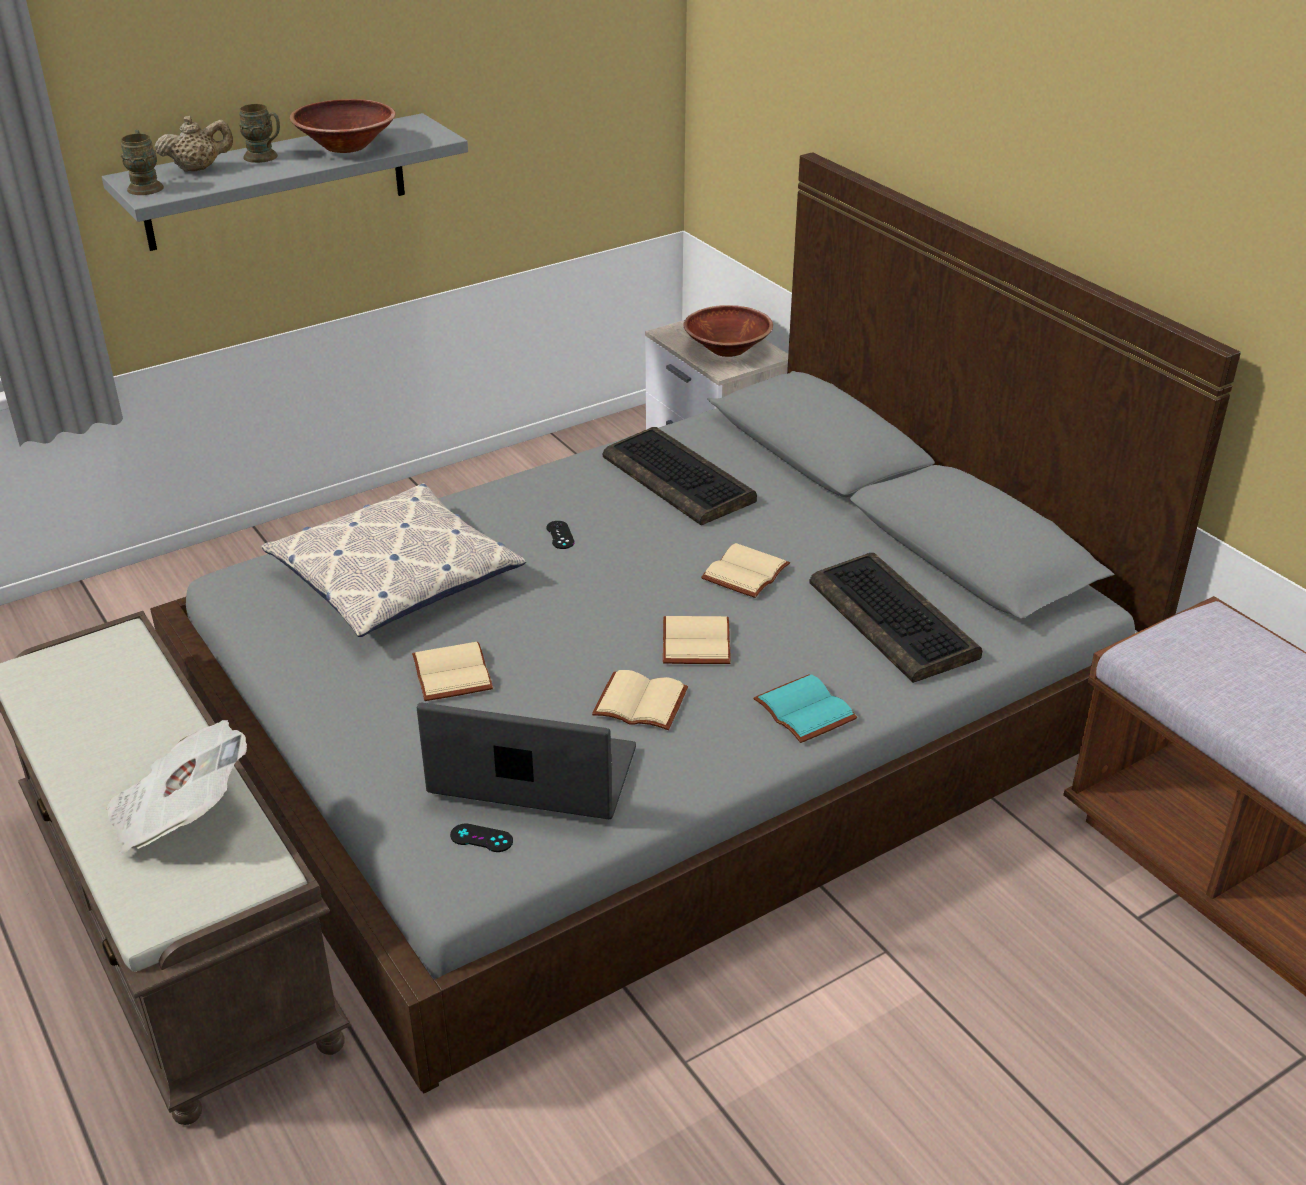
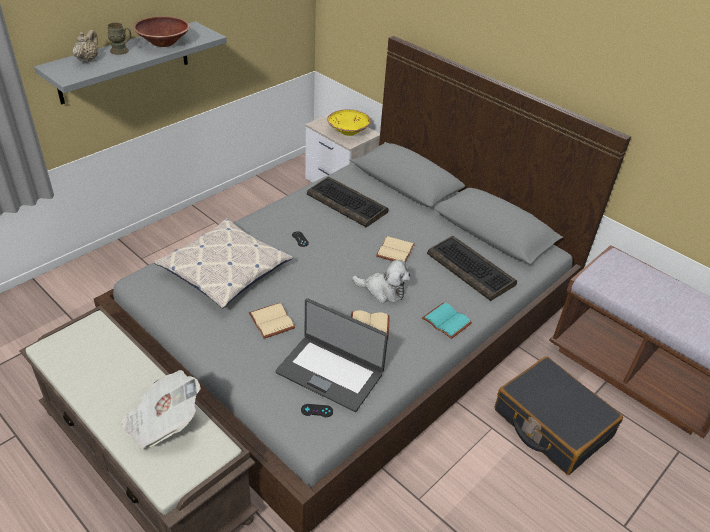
camera: 15 degrees left, 5 degrees up
(145, 186) = (62, 71): brown mug -> none
(198, 169) = (88, 60): beige teapot -> beige teapot turned 45 degrees counterclockwise
(532, 774) = (330, 372): laptop -> laptop turned 150 degrees counterclockwise
(693, 641) = (383, 290): beige book -> plush toy
(728, 349) = (348, 131): brown bowl -> yellow bowl
(1022, 961) = (551, 424): none -> black suitcase

